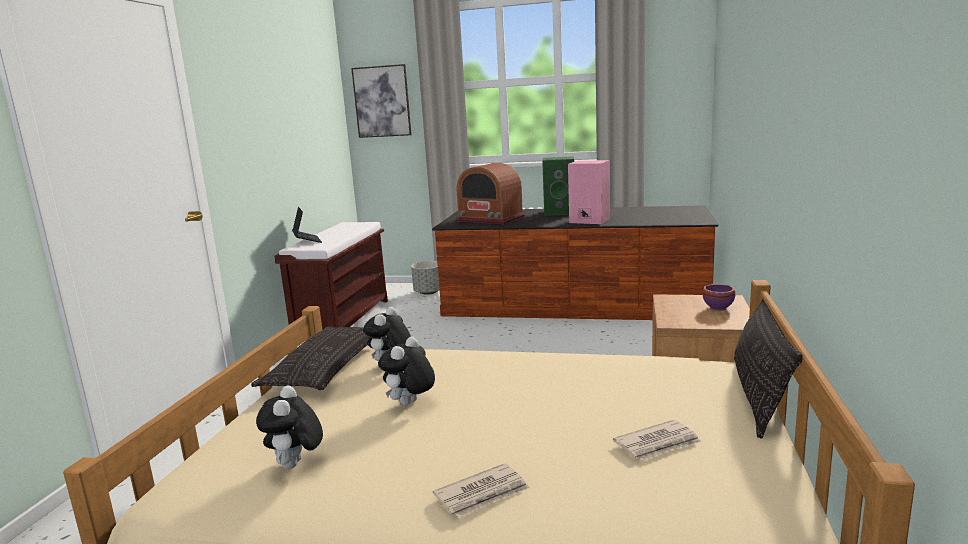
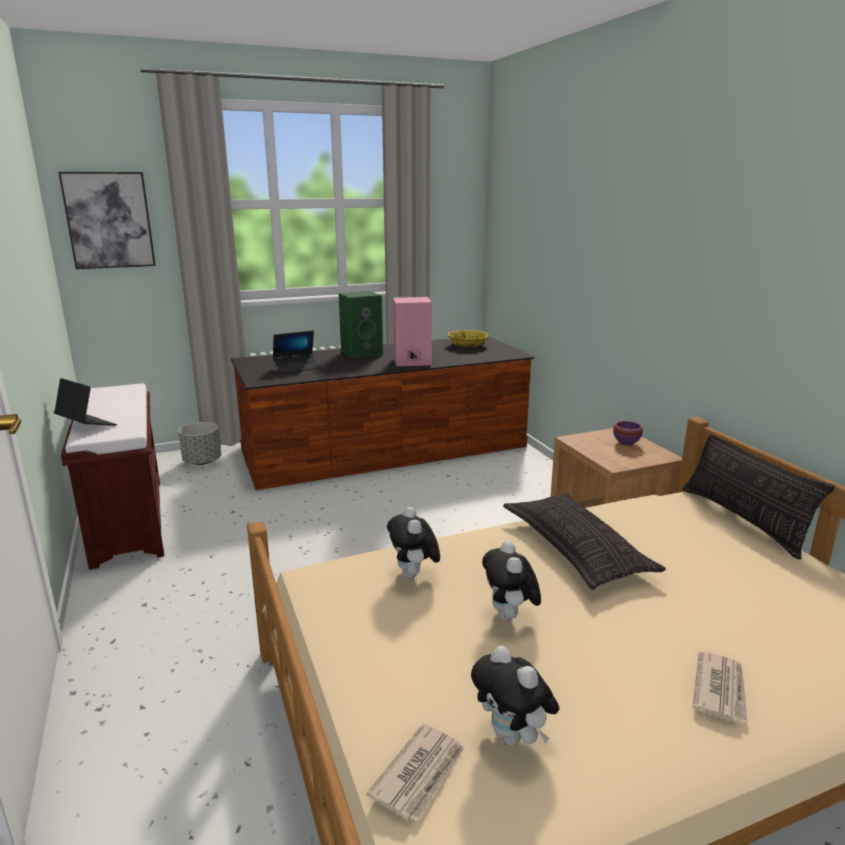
camera: 35 degrees left, 5 degrees up
(326, 367) = (339, 599): pillow -> pillow (576, 548)
(490, 219) = (297, 367): radio -> laptop
(658, 444) = (757, 587): newspaper -> newspaper (420, 774)
(667, 212) = (468, 345): none -> yellow bowl

